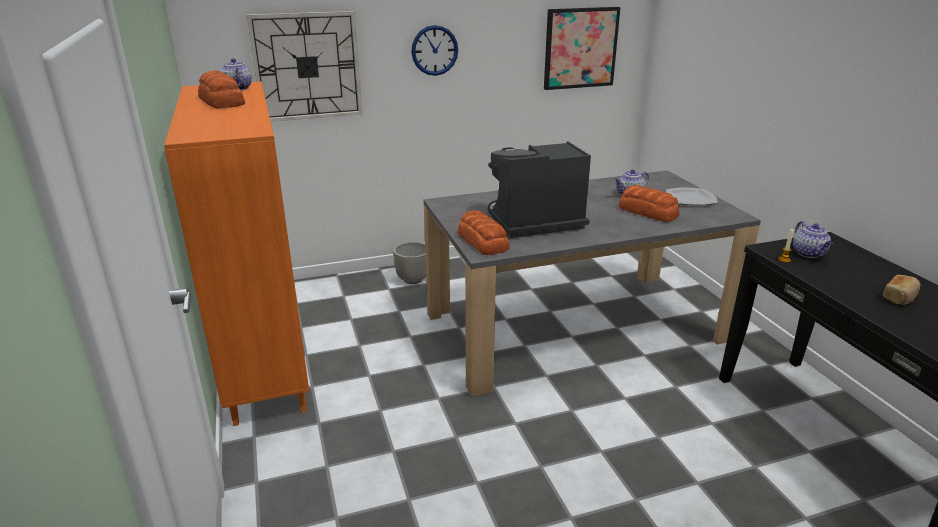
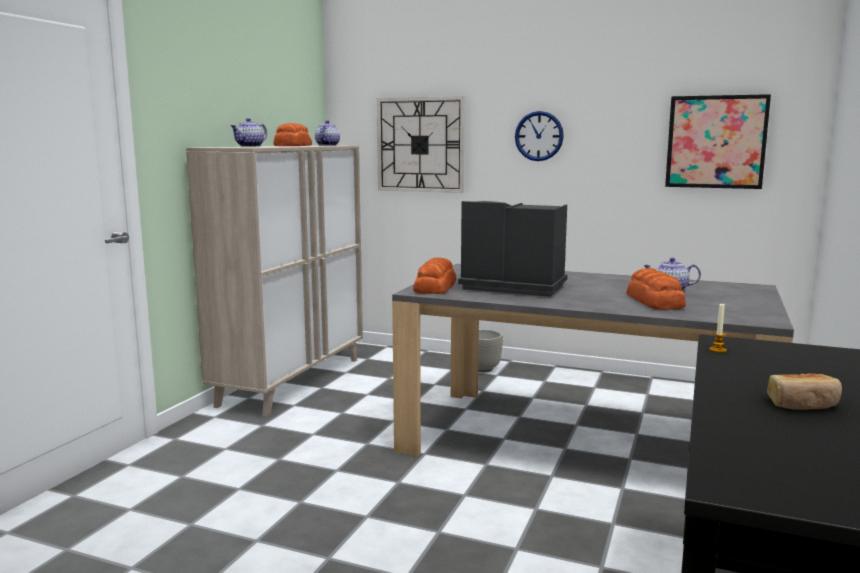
camera: 40 degrees right, 15 degrees down
(264, 359) = (292, 381): orange cabinet -> beige cabinet
(690, 199) = (739, 303): plate -> none
(809, 254) = (771, 354): teapot -> teapot (249, 146)

